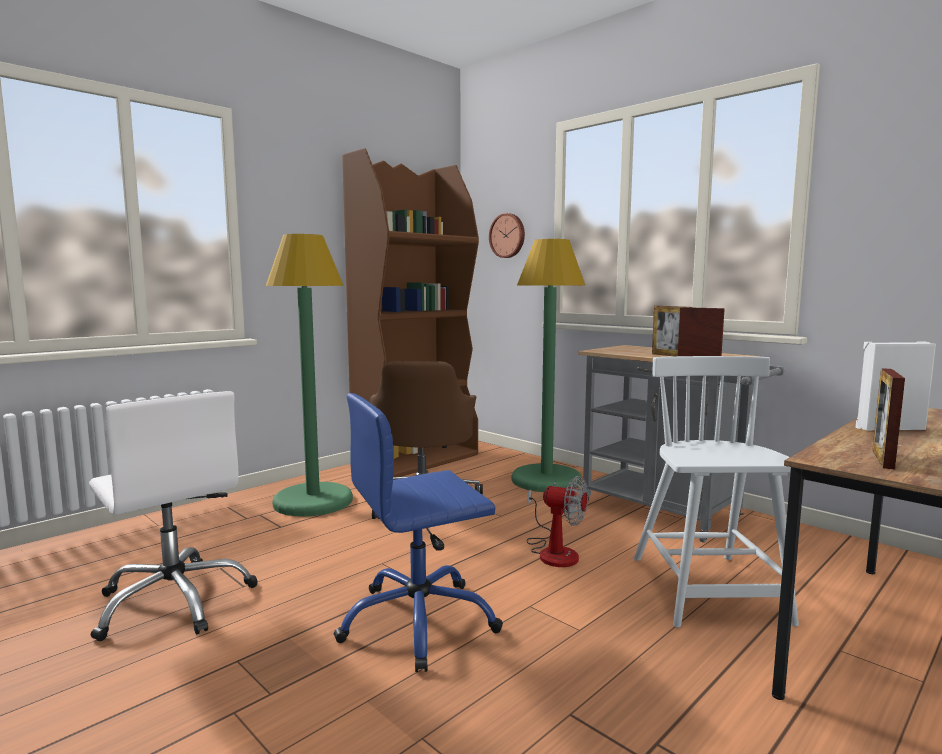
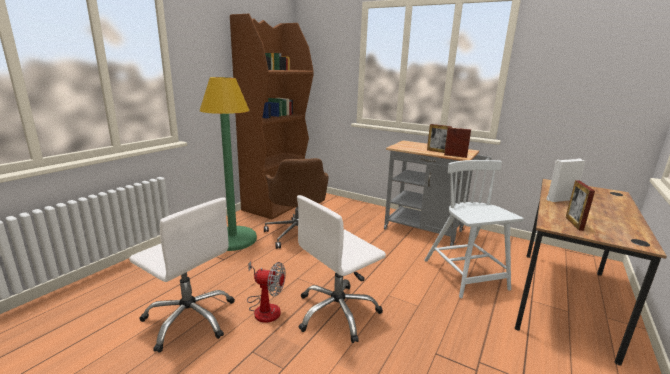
camera: 15 degrees left, 10 degrees up
(418, 622) = (337, 312): blue office chair -> white office chair
(508, 235) = (328, 69): wall clock -> none
(546, 480) = (358, 214): green floor lamp -> none
(554, 551) = (384, 260): fan -> fan (264, 307)

